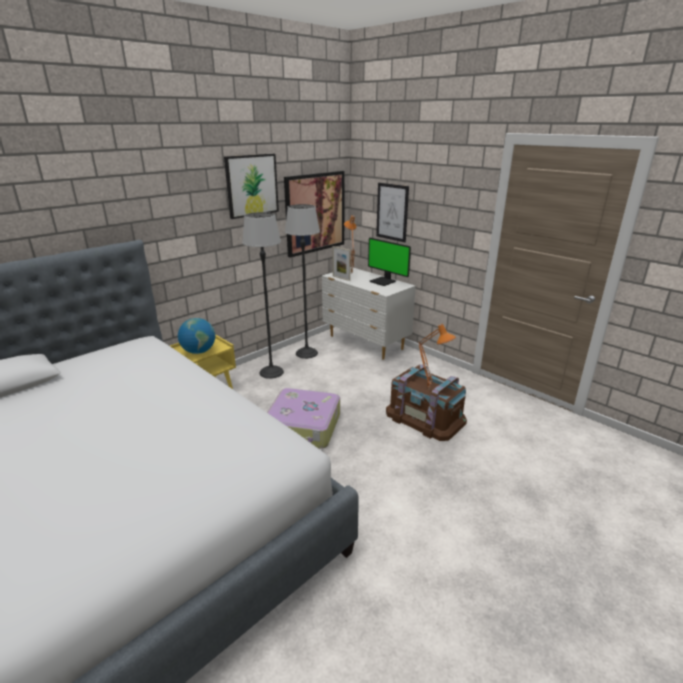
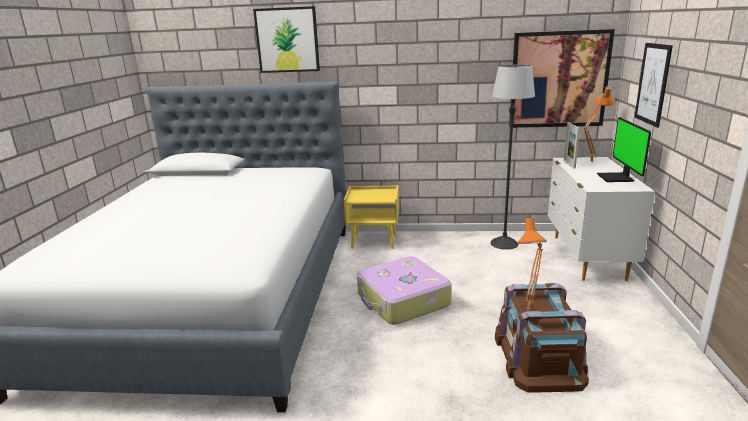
camera: 50 degrees right, 5 degrees down
(199, 351) = (367, 197): globe -> none
(251, 185) = (469, 40): picture -> picture (287, 40)
(271, 372) = (446, 247): floor lamp -> none

